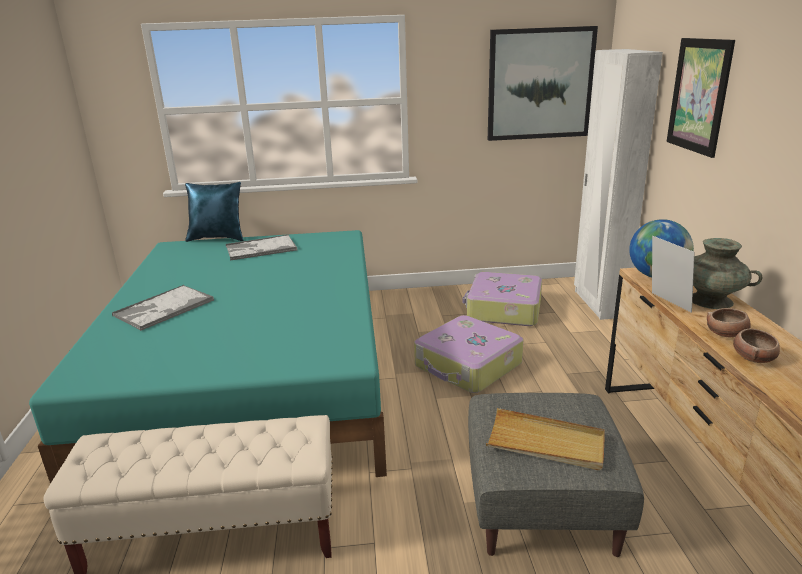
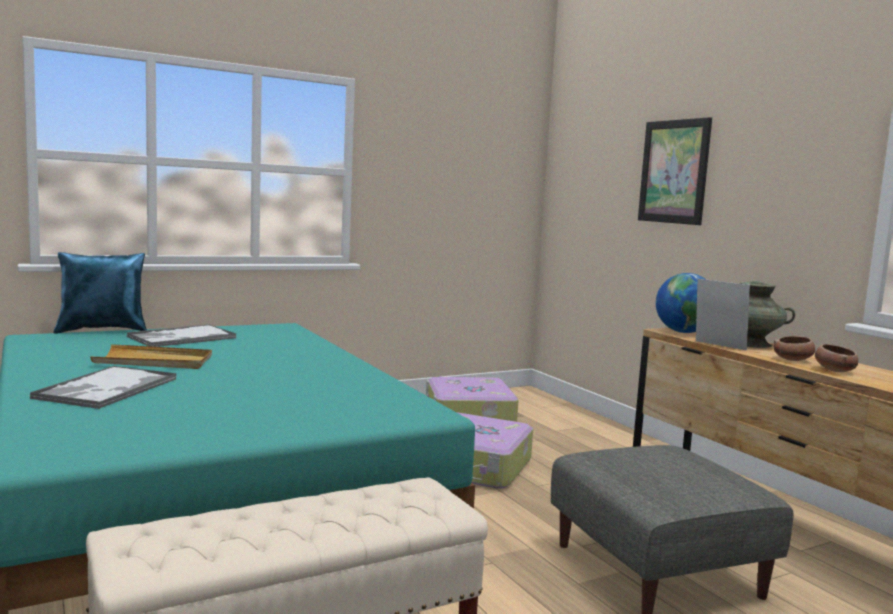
camera: 25 degrees left, 15 degrees down
(540, 84) = (485, 171): picture -> none
(546, 443) = (676, 480): beige tray -> beige tray (154, 361)
(598, 304) = (562, 406): white wardrobe -> none

